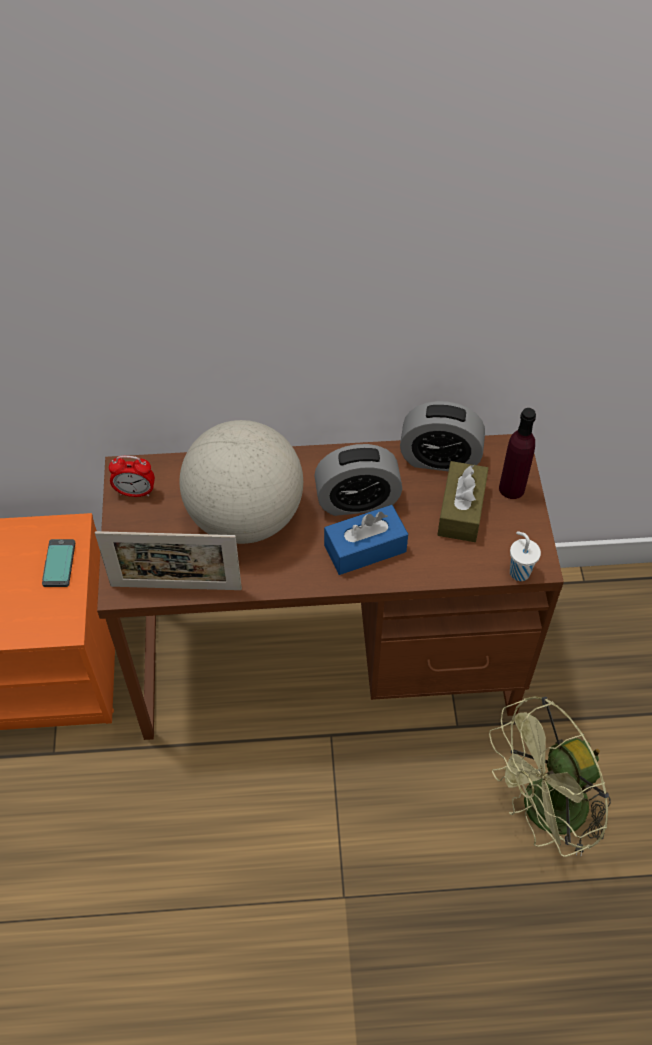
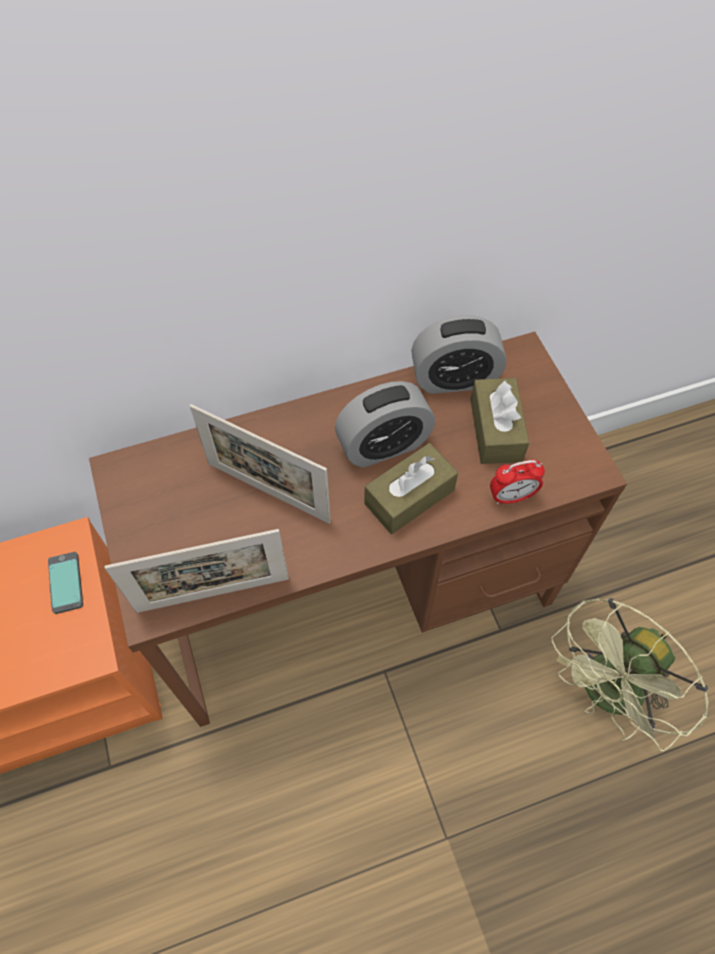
camera: 15 degrees left, 5 degrees up
(135, 492) = (135, 492): alarm clock -> alarm clock (511, 497)
(245, 517) = (268, 492): globe -> picture frame
(365, 548) = (409, 497): blue tissue box -> brown tissue box
(511, 488) = (538, 394): purple bottle -> none
(518, 571) = (578, 483): white cup -> none

